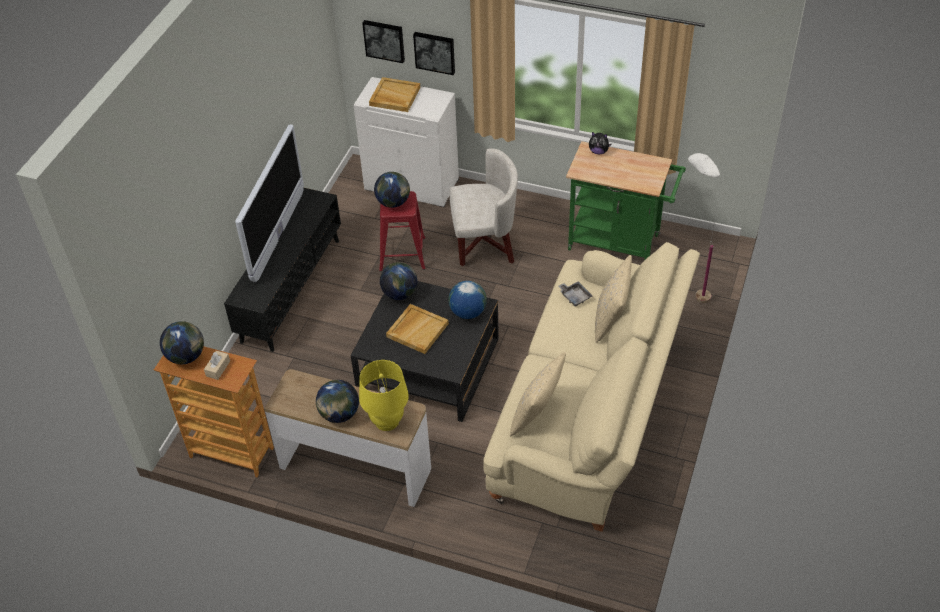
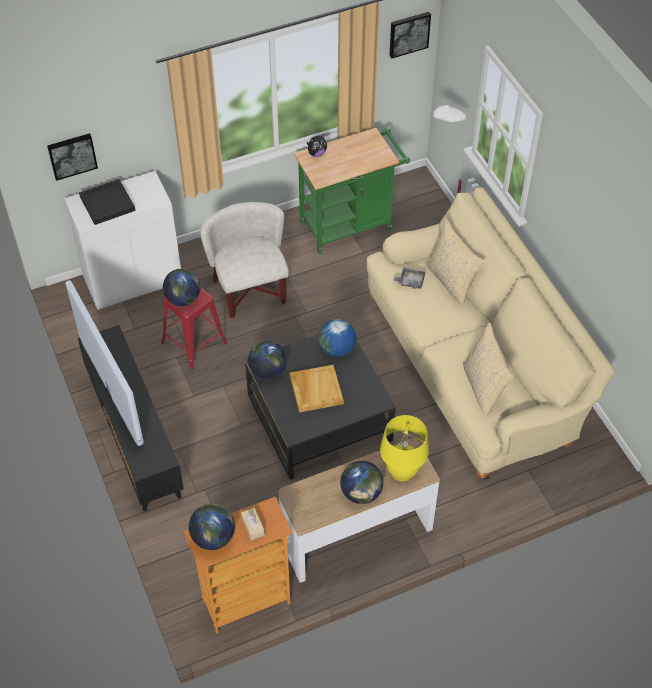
camera: 45 degrees left, 5 degrees up
(394, 96) = (107, 204): beige tray -> black tray
(435, 52) = (128, 141): picture -> picture (408, 33)
(484, 243) = (250, 290): white armchair -> white armchair turned 60 degrees counterclockwise

